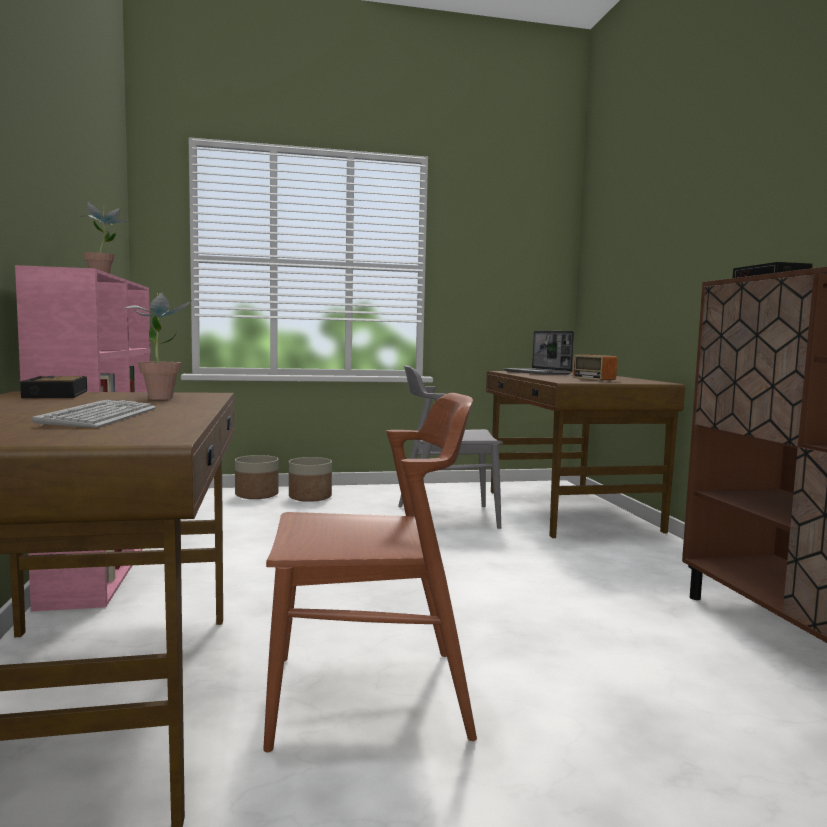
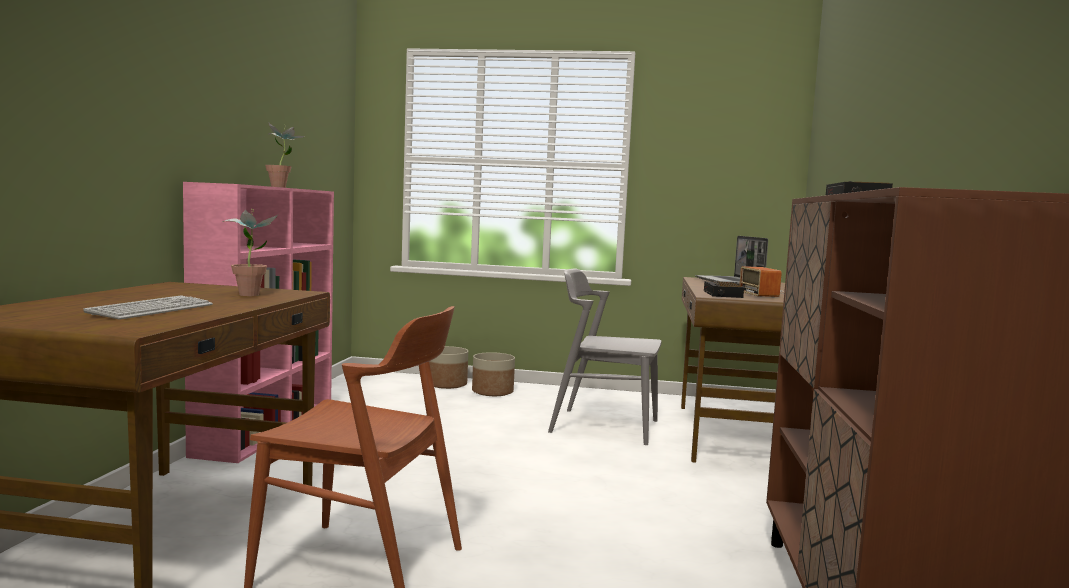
camera: 20 degrees right, 0 degrees up
(55, 394) = (186, 286): alarm clock -> alarm clock (723, 294)

